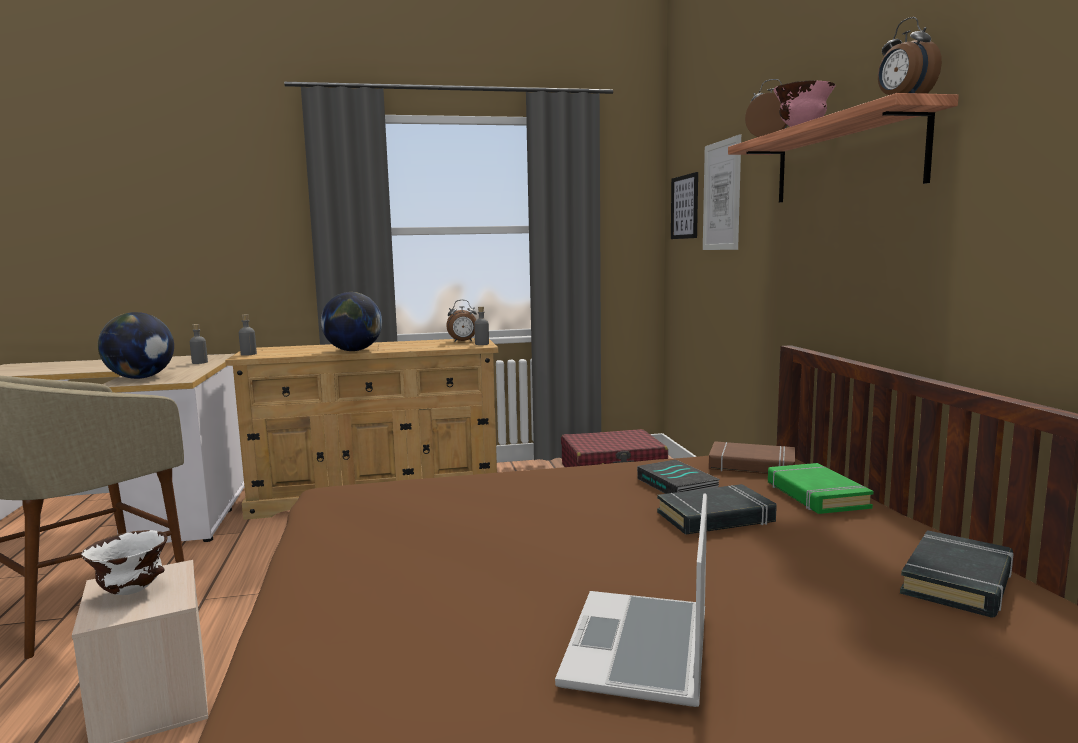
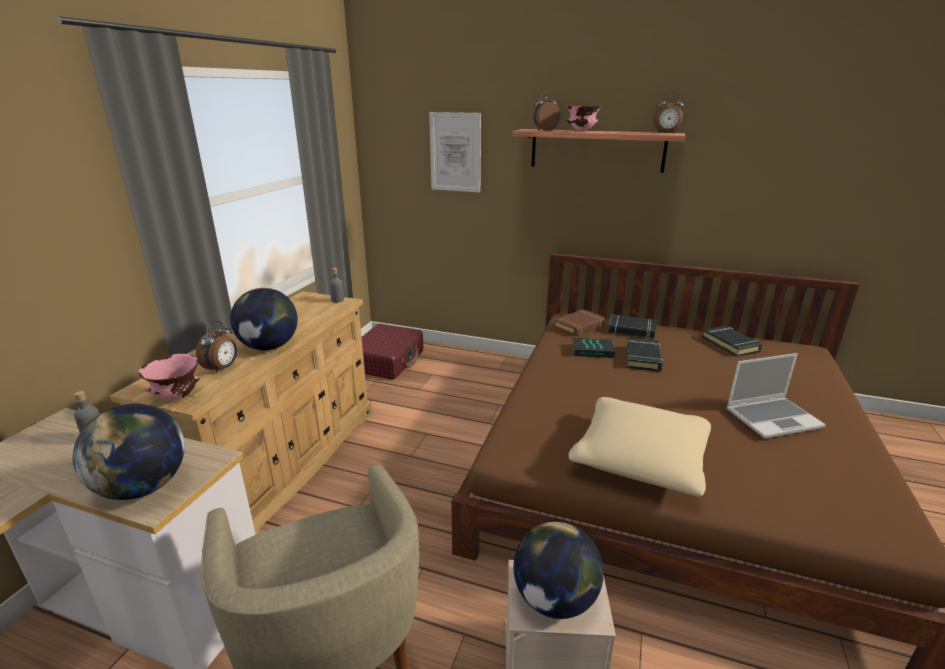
camera: 60 degrees left, 15 degrees up
(130, 592) = (555, 599): white bowl -> globe
(248, 354) = (177, 397): grey bottle -> pink bowl
(377, 556) = (640, 459): none -> beige pillow
(463, 341) = (308, 302): alarm clock -> alarm clock (222, 368)
(640, 651) = (773, 418): laptop -> laptop turned 60 degrees counterclockwise
(684, 207) = (396, 154): picture -> none
(816, 495) = (631, 330): green book -> black book

